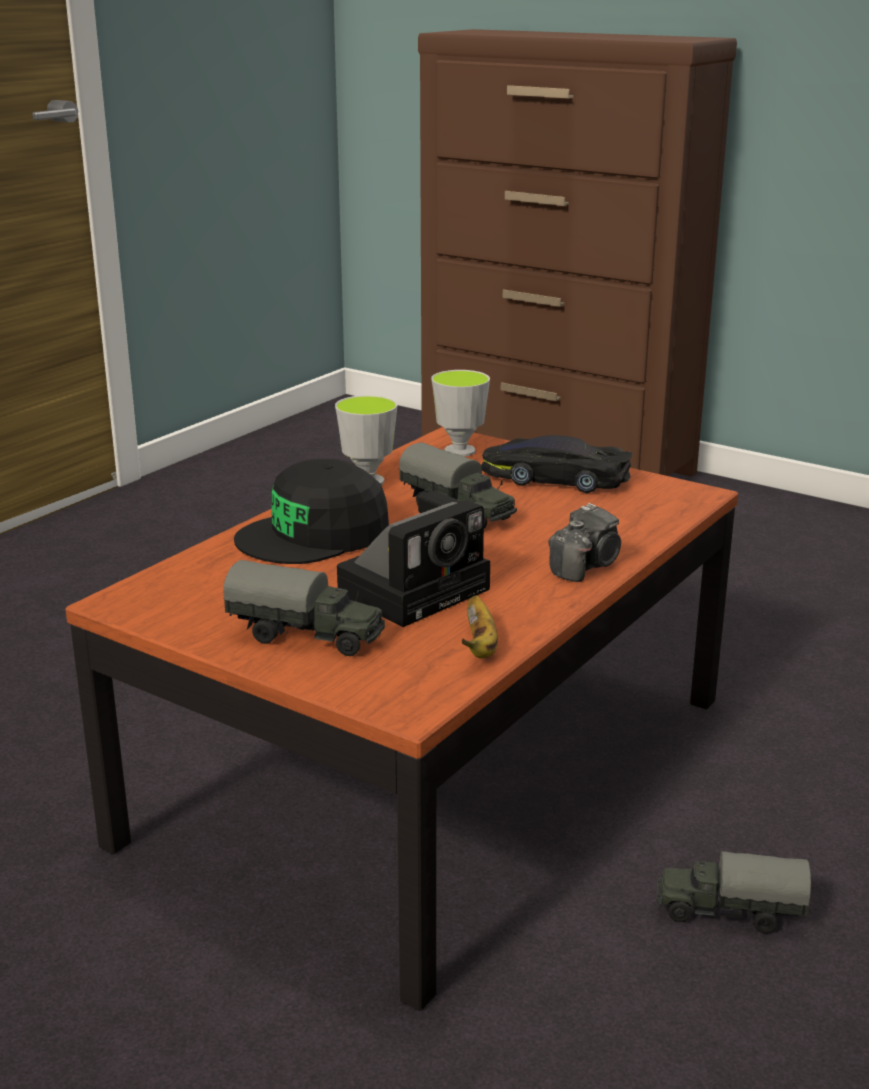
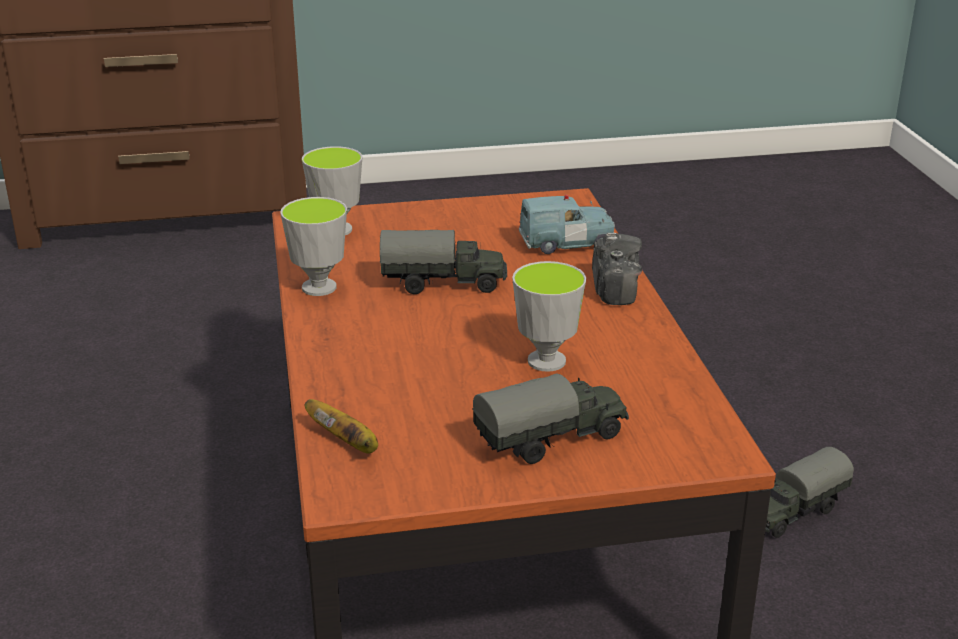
camera: 45 degrees left, 5 degrees up
(315, 534) = (377, 353): black cap -> none
(417, 589) = (546, 361): camera -> cup
(480, 646) = (674, 383): banana -> banana (347, 443)
(555, 477) = (453, 225): black toy car -> none
(620, 522) = (567, 243): none -> blue toy car

